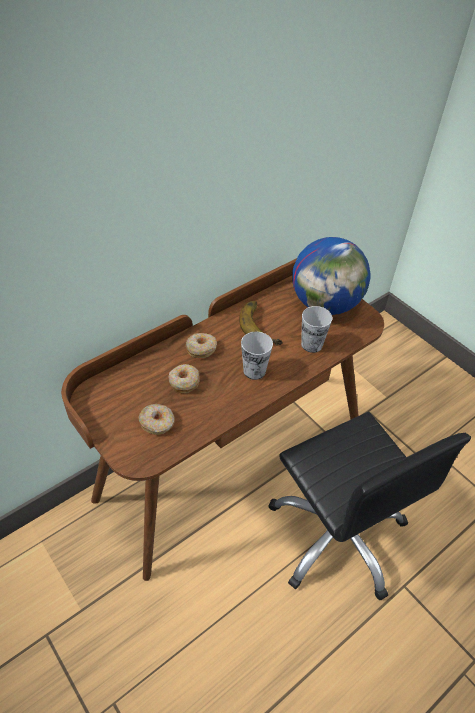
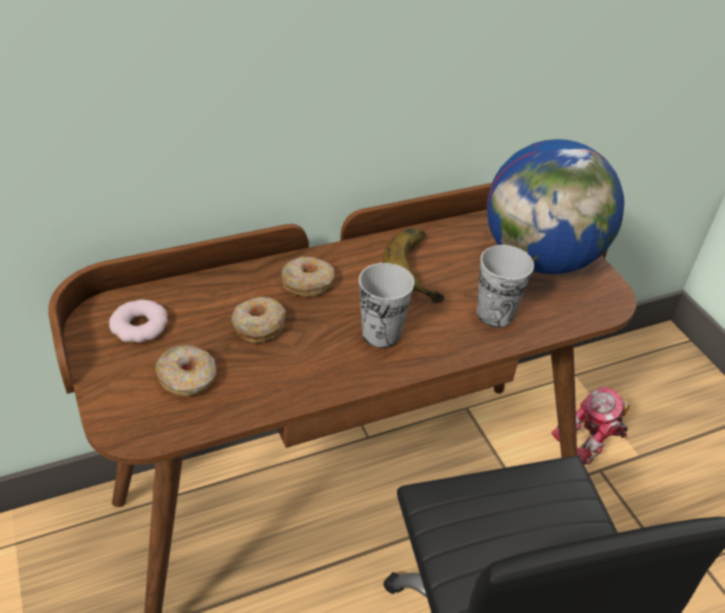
camera: 15 degrees right, 5 degrees down
(115, 398) = (140, 326): none -> donut
(358, 394) = (591, 440): none -> toy robot

